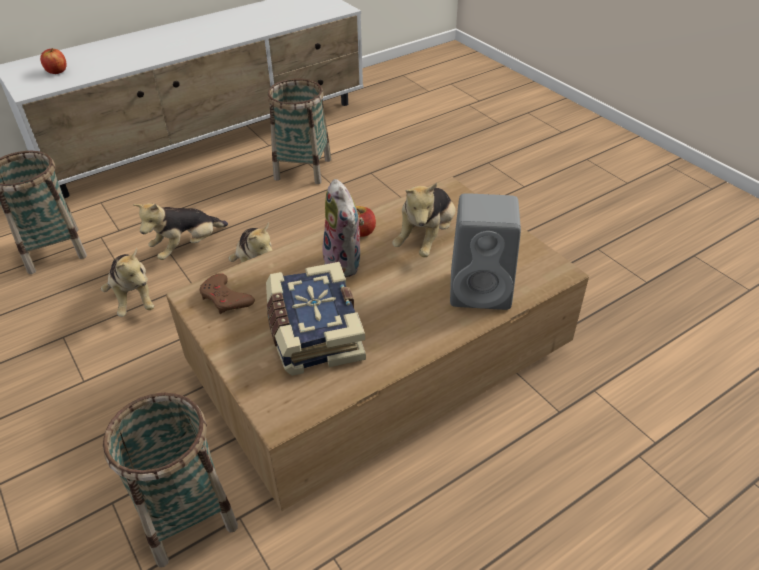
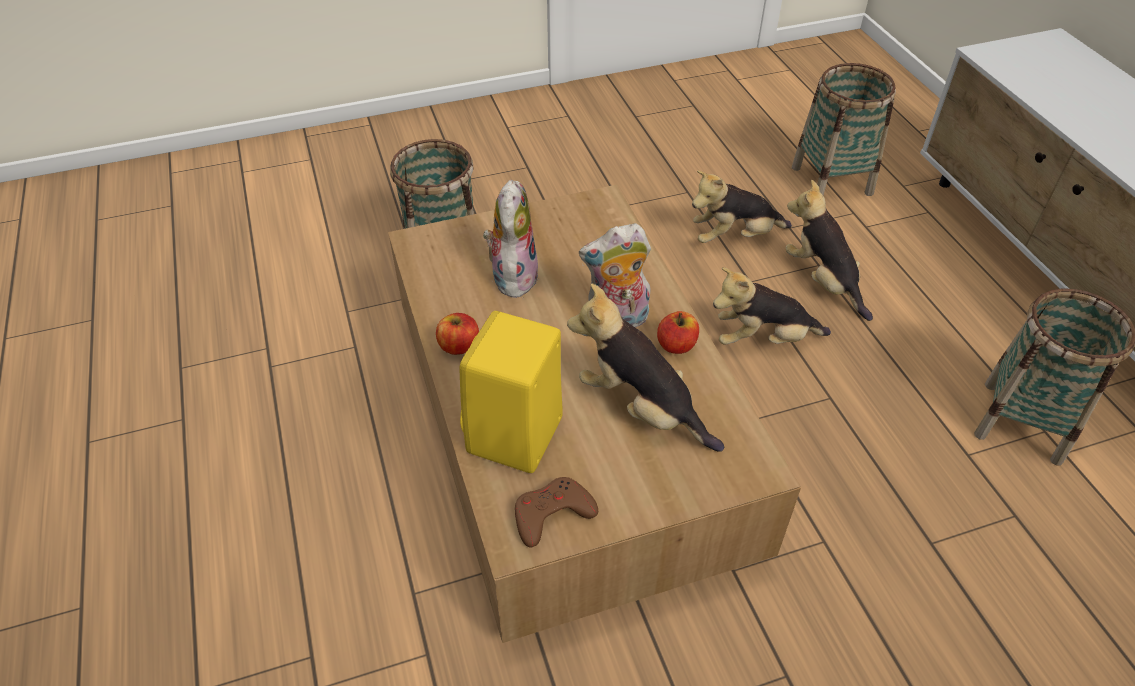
camera: 105 degrees right, 5 degrees up
(57, 71) = (1047, 70): apple -> apple (459, 346)
(225, 298) = (591, 221): brown game controller -> brown game controller (552, 514)
(313, 332) = (512, 276): book -> plush toy
(482, 290) = (515, 437): grey speaker -> yellow speaker

